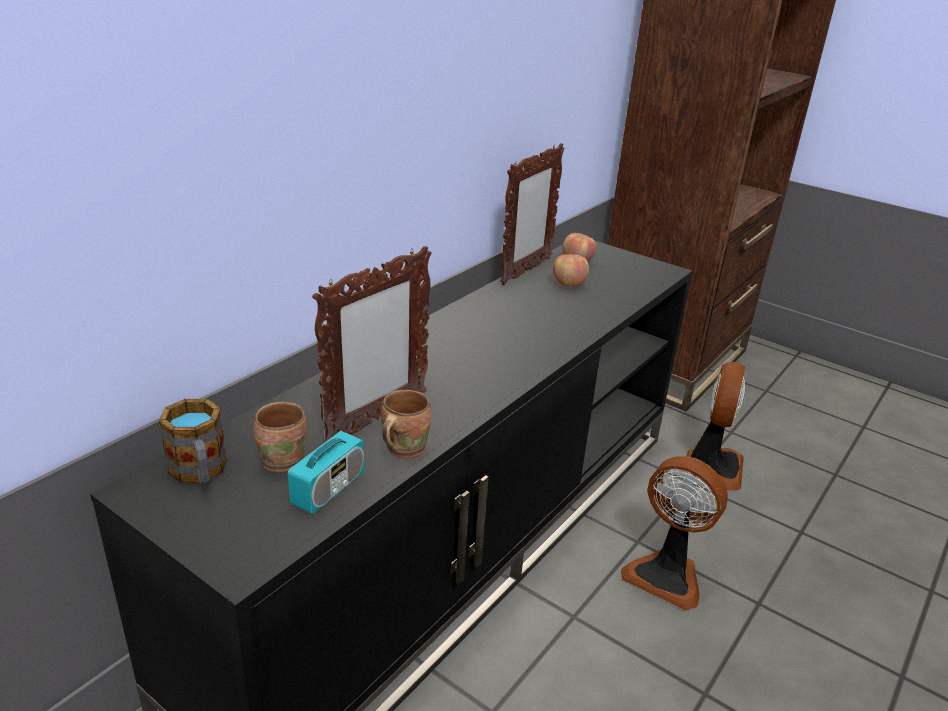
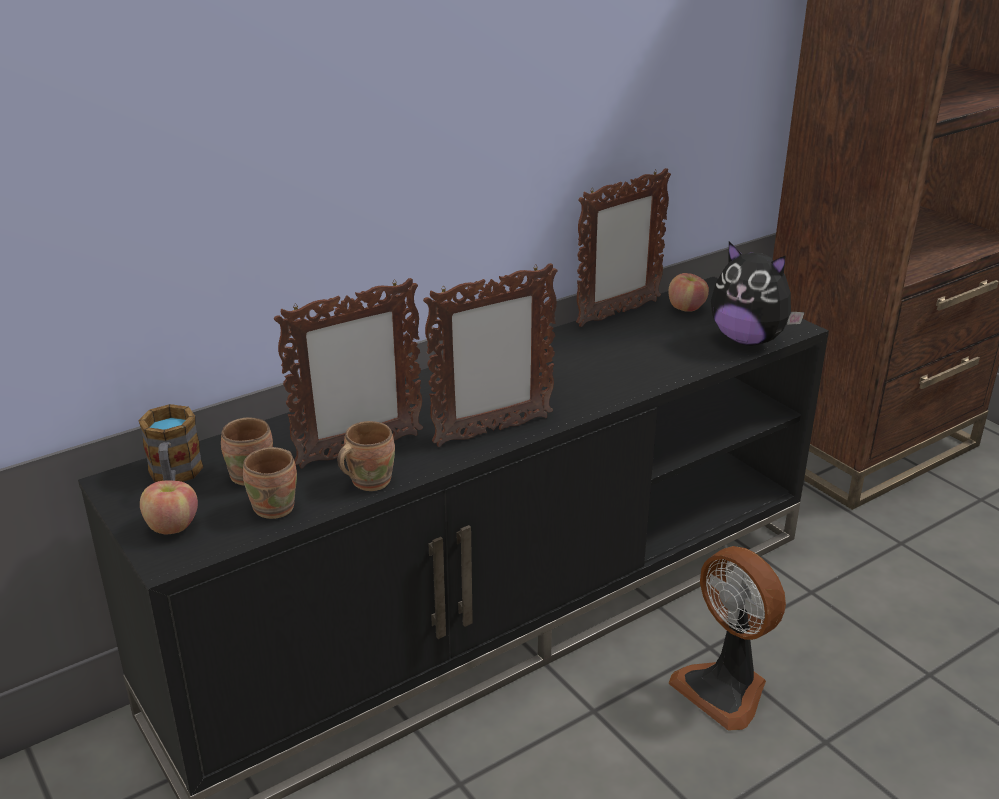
camera: 20 degrees right, 0 degrees up
(328, 489) = (278, 507): radio -> brown mug
(487, 385) = (492, 431): none -> picture frame
(569, 284) = (658, 333): apple -> apple (172, 526)
(640, 283) = (748, 339): none -> plush toy
(713, 466) = (852, 579): fan -> none

